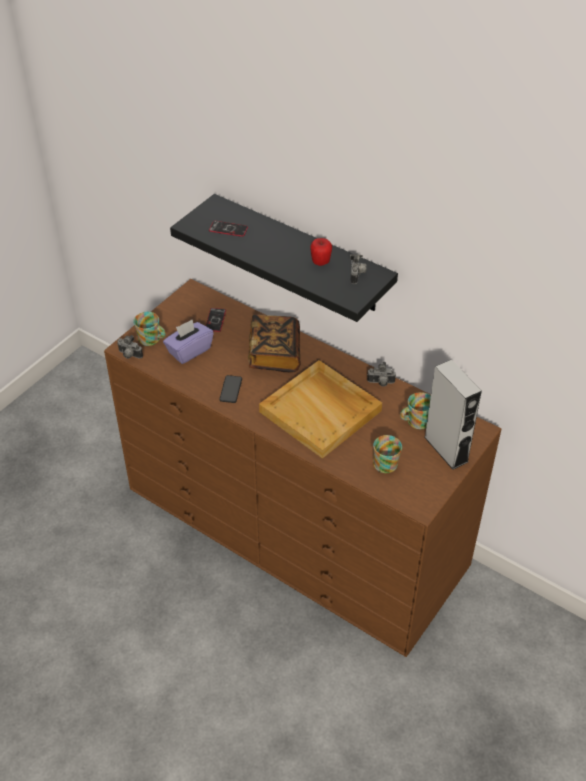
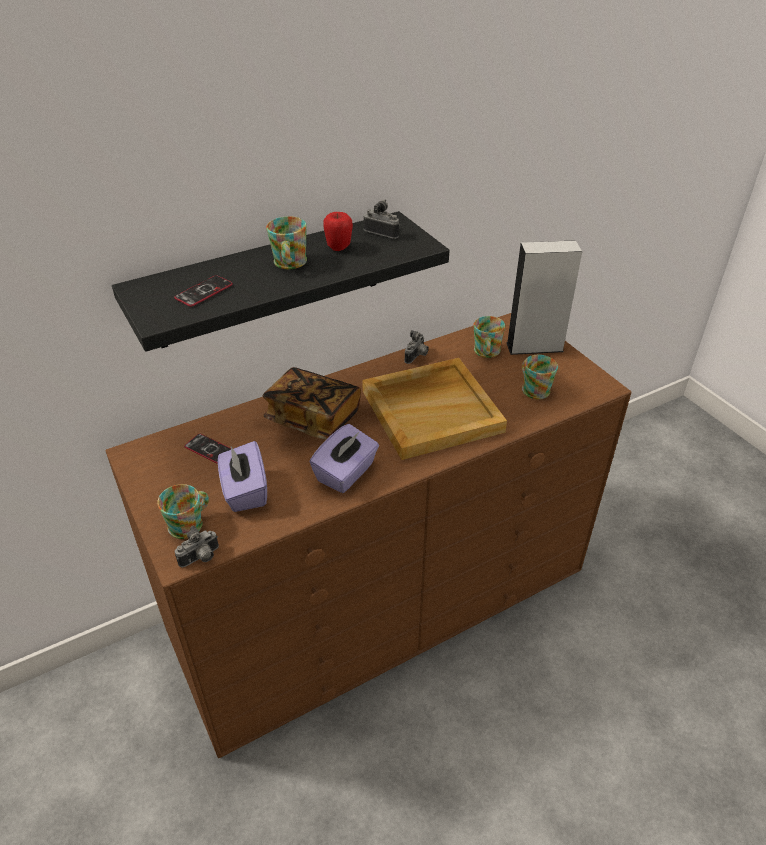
camera: 65 degrees left, 5 degrees down
(230, 389) = (346, 473): phone -> purple tissue box
(283, 249) = (289, 264): none -> mug

